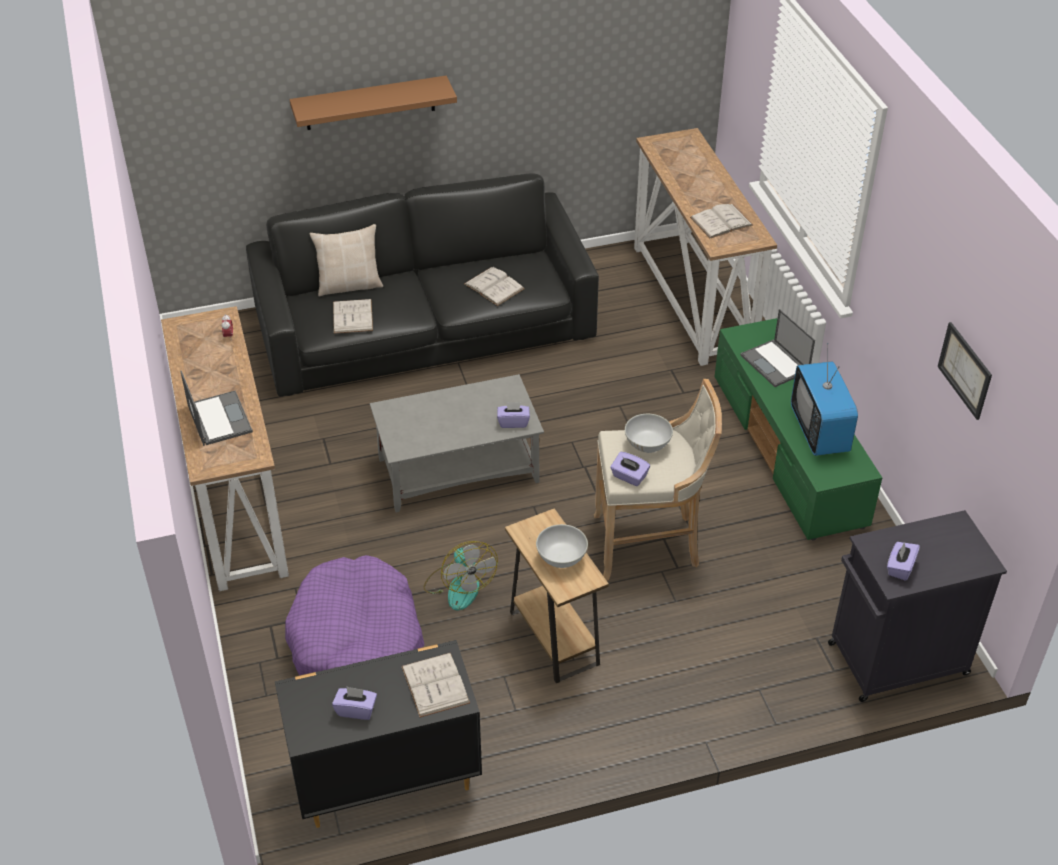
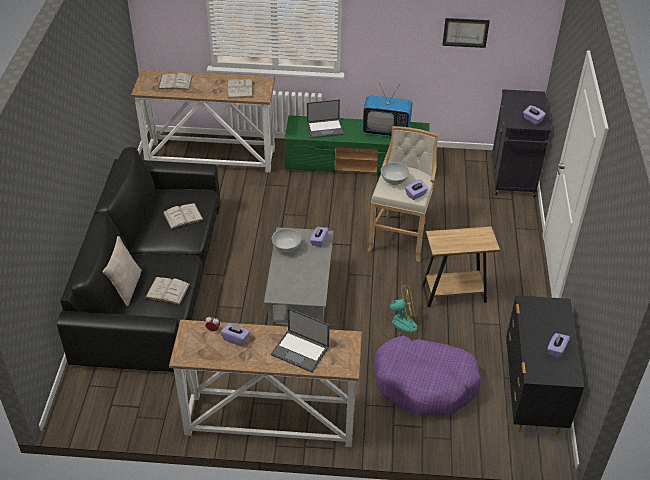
camera: 70 degrees left, 0 degrees up
(219, 418) = (300, 351): laptop -> laptop turned 150 degrees counterclockwise
(220, 358) = (236, 339): none -> purple tissue box
(370, 103) = (63, 167): brown shelf -> none
(435, 684) = (546, 311): white book -> white book (175, 82)
(562, 558) = (466, 238): white bowl -> white bowl (286, 247)

